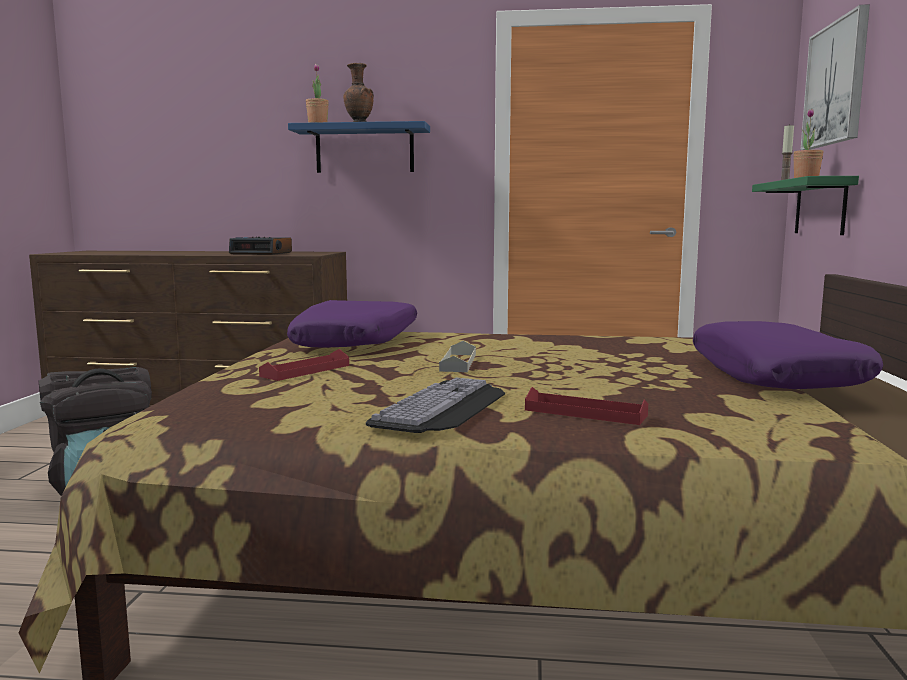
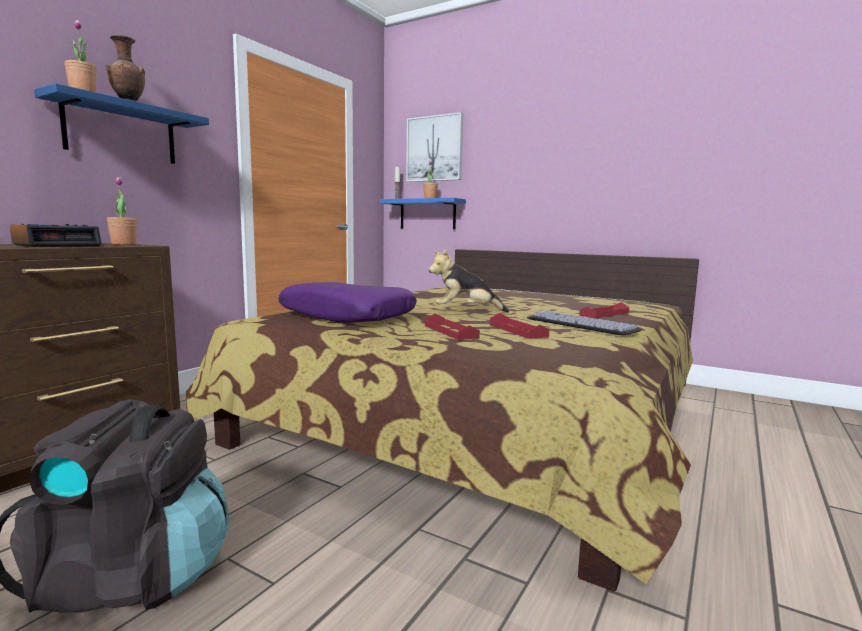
camera: 65 degrees left, 0 degrees up
(318, 253) = (124, 244): none -> potted plant
(342, 387) = (517, 330): none -> red tray
(458, 362) = (466, 311): grey tray -> plush toy
(776, 376) = (547, 294): purple pillow -> none
(820, 207) = (427, 214): green shelf -> blue shelf

